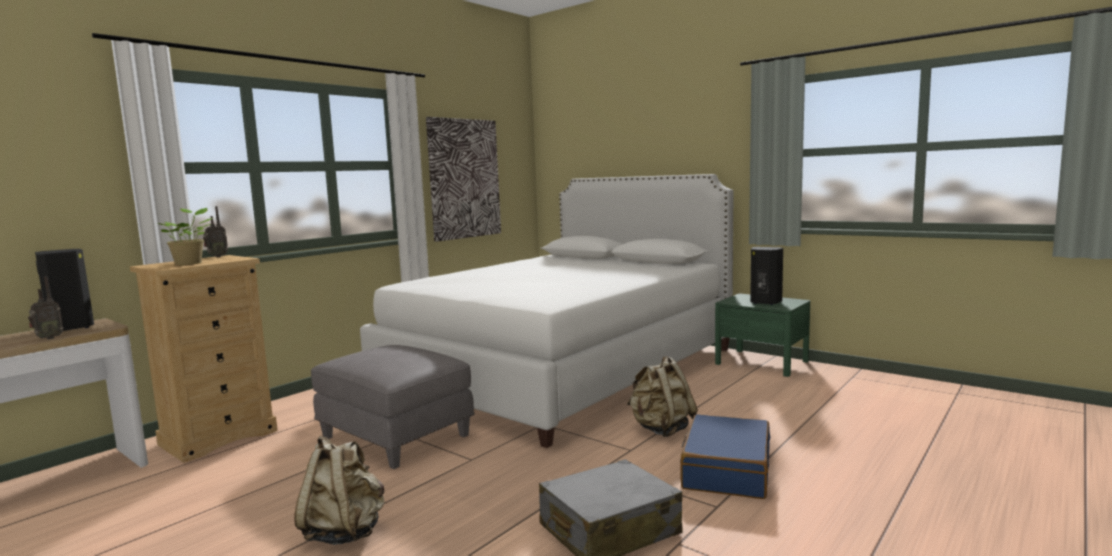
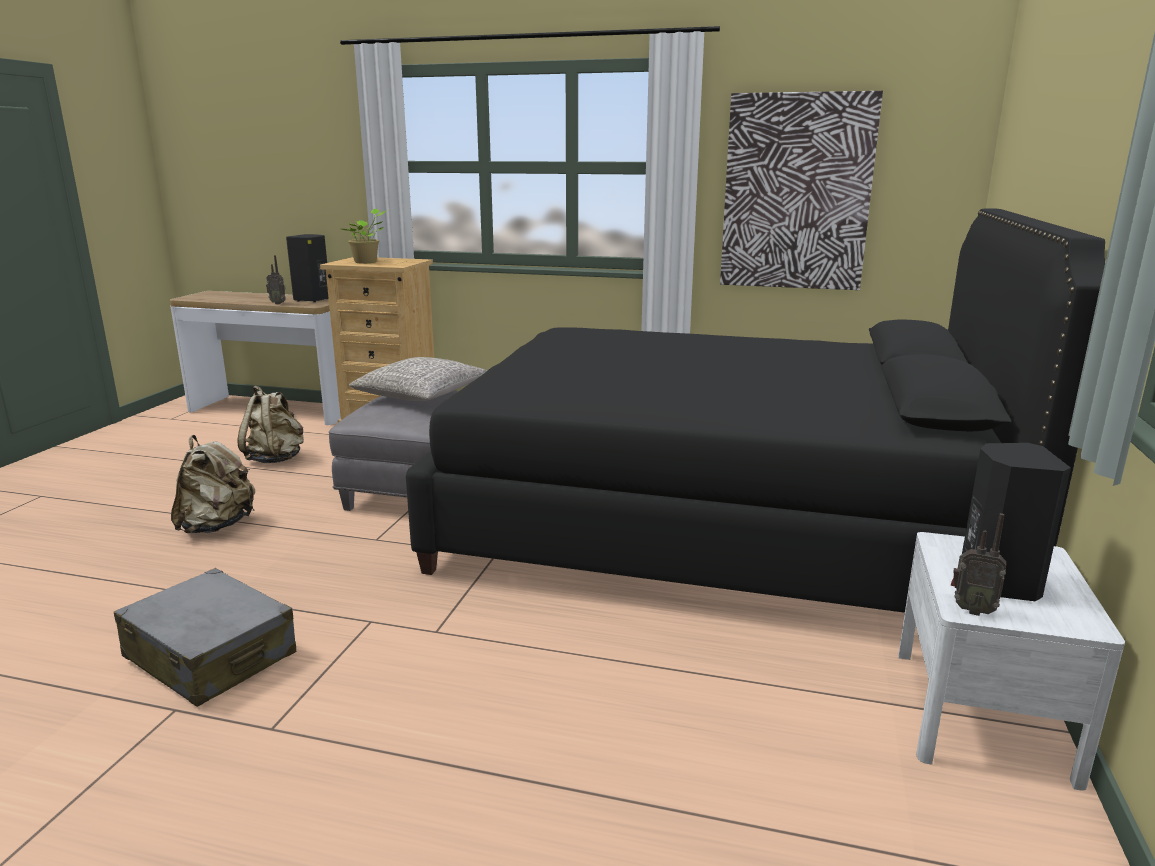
camera: 65 degrees right, 10 degrees up
(216, 257) = (414, 259): radio -> radio (971, 609)
(379, 353) = (422, 395): none -> grey pillow
(562, 368) = (716, 522): white bed -> black bed
(661, 429) = (520, 644): beige backpack -> beige backpack (276, 459)
(726, 470) = (388, 724): blue suitcase -> none
(761, 362) = (981, 713): green nightstand -> white nightstand

